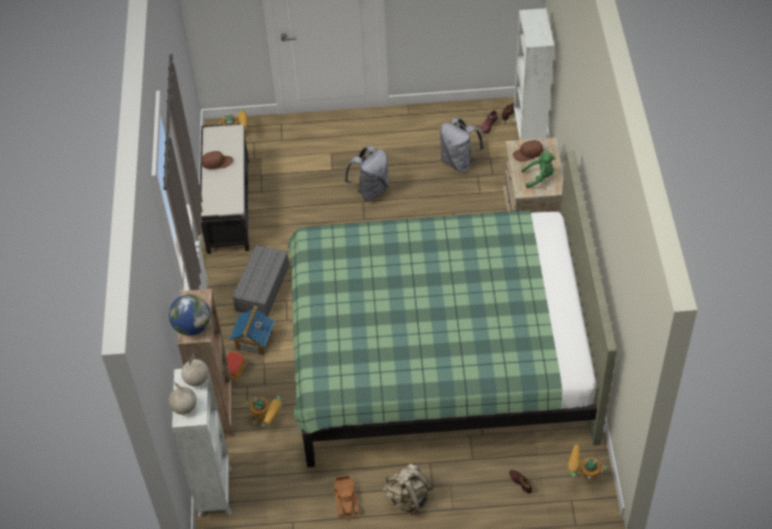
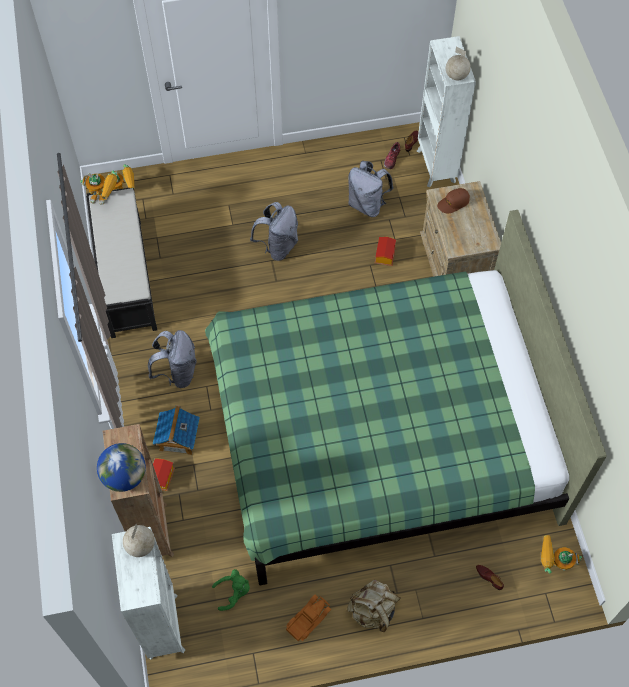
camera: 10 degrees left, 10 degrees up
(184, 408) = (132, 585): globe -> globe (456, 76)
(217, 162) = (111, 237): brown cap -> none
(262, 287) = (177, 372): grey storage box -> grey backpack
(267, 421) = (207, 534): toy robot -> toy robot (105, 198)
(346, 499) = (307, 619): toy truck -> toy truck turned 120 degrees counterclockwise
(467, 206) = (384, 256): none -> toy house
(539, 177) = (470, 231): green plush toy -> green plush toy (234, 592)

